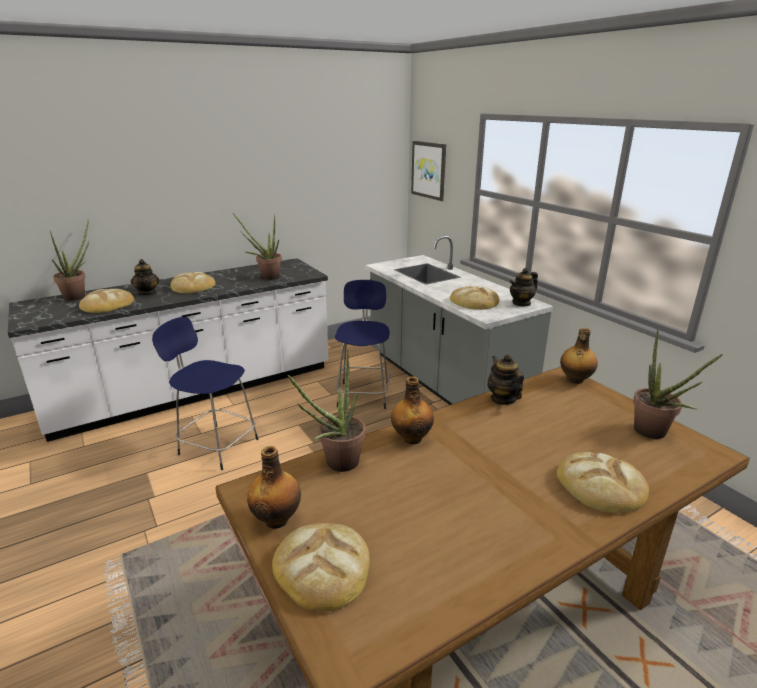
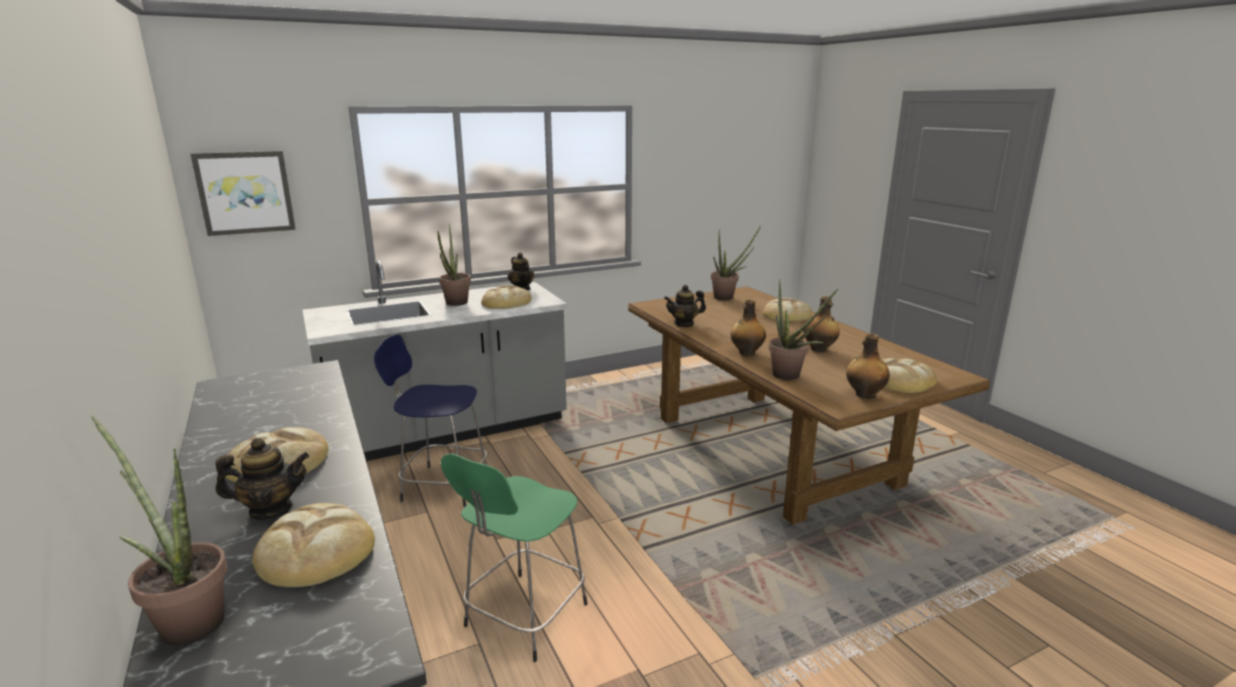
camera: 85 degrees left, 5 degrees down
(216, 446) = (523, 618): blue stool -> green stool
(266, 277) = (294, 400): potted plant -> potted plant (455, 304)
(575, 380) = (655, 303): bottle -> bottle (819, 349)

